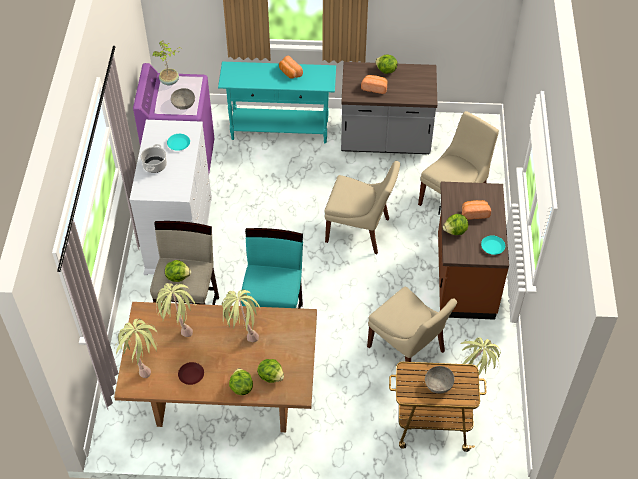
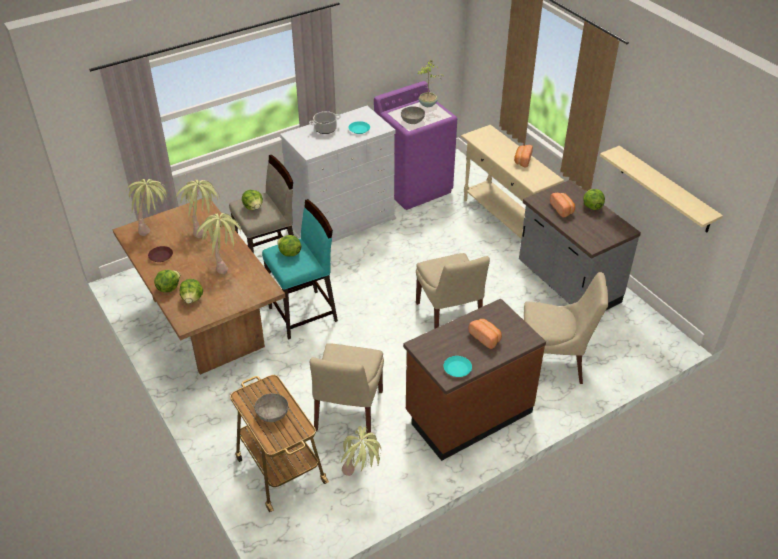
camera: 55 degrees right, 10 degrees down
(280, 130) = (504, 220): turquoise console table -> beige console table
(440, 22) = (665, 189): none -> beige shelf
(455, 231) = (449, 334): lettuce -> lettuce (289, 253)

